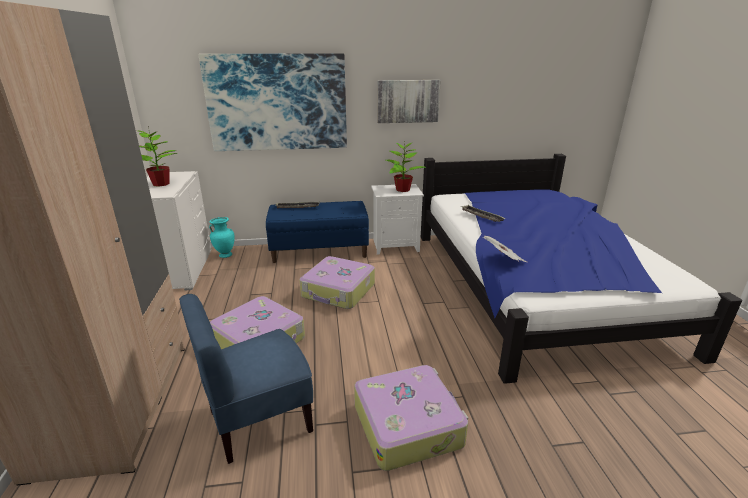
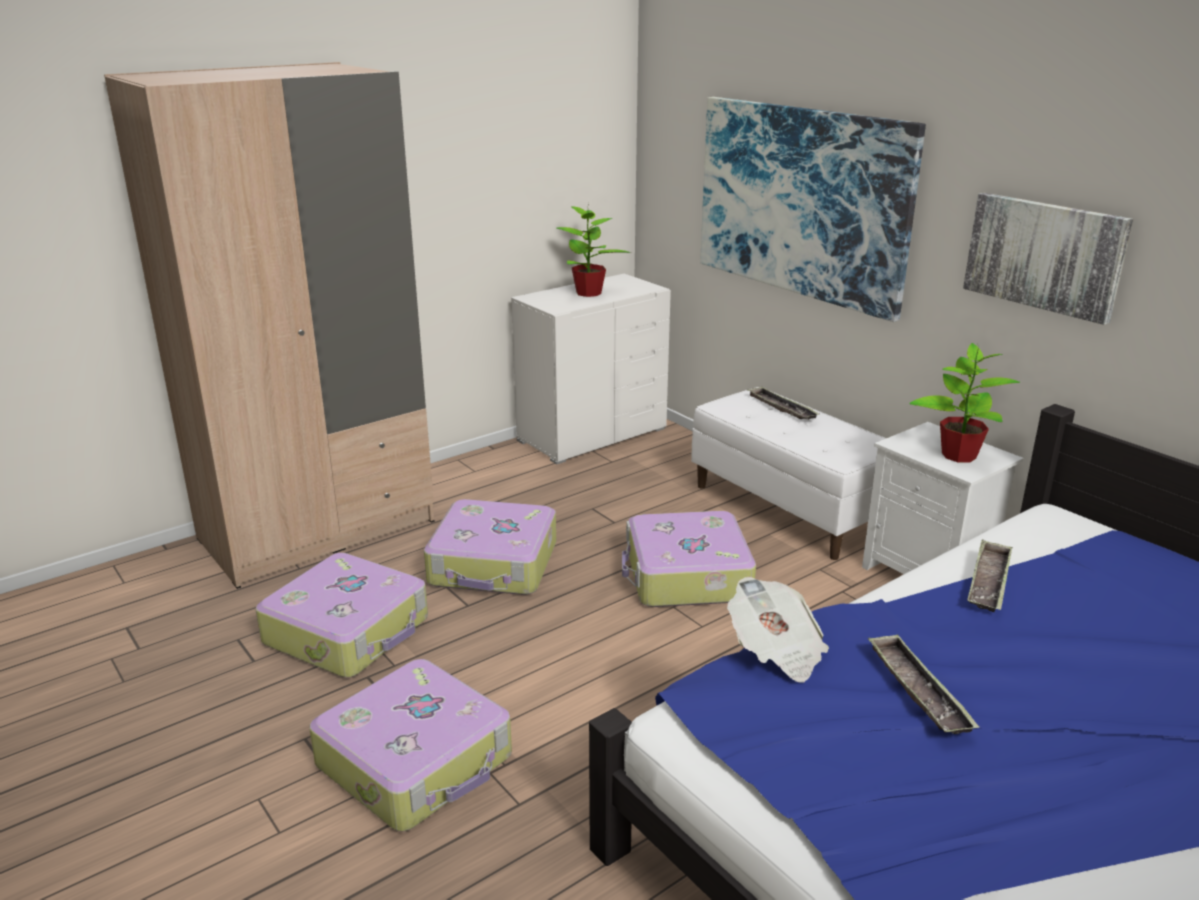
camera: 60 degrees right, 0 degrees up
(225, 255) = (669, 443): turquoise vase -> none
(259, 420) = (349, 631): blue chair -> suitcase
(320, 251) = (790, 509): blue bench -> white bench
(542, 245) = (918, 690): none -> tray

